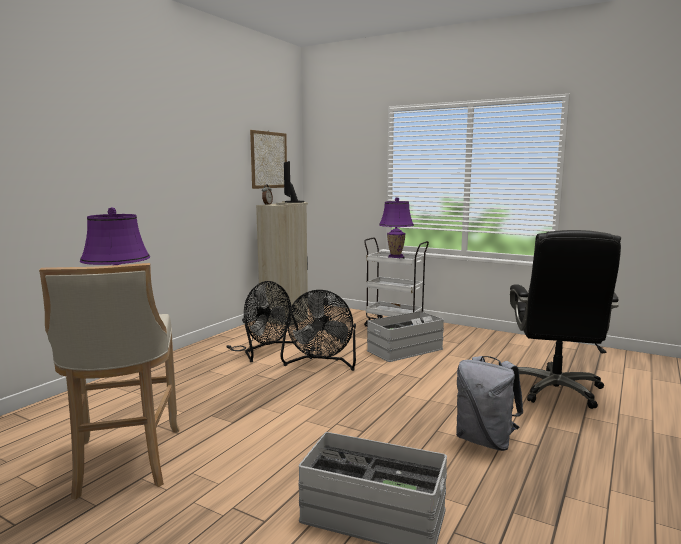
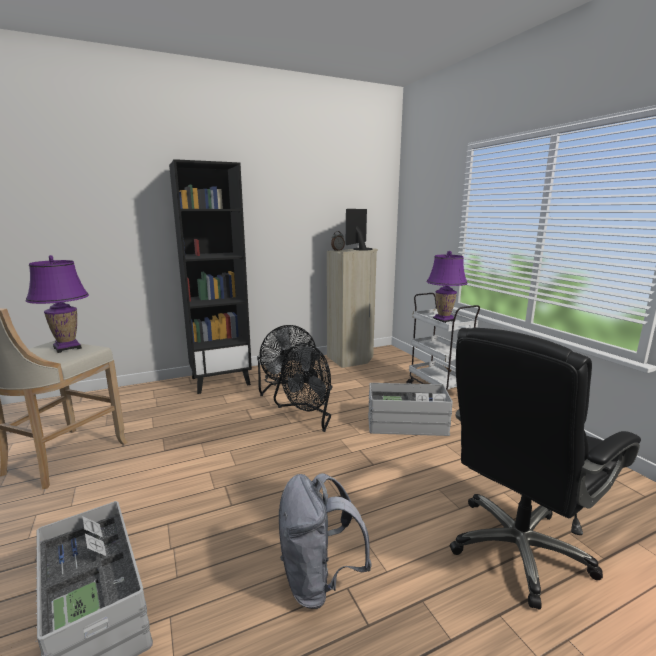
camera: 35 degrees right, 5 degrees up
(183, 361) = (221, 381): none -> black bookcase
(268, 159) = (349, 206): picture -> none

